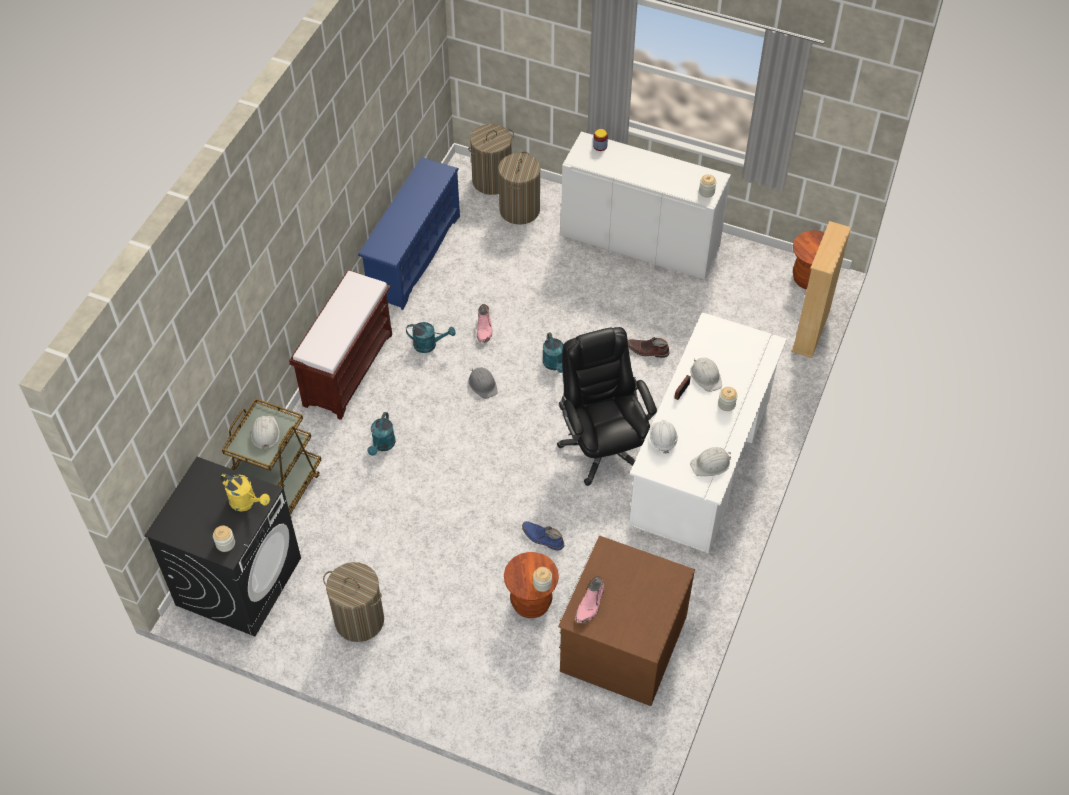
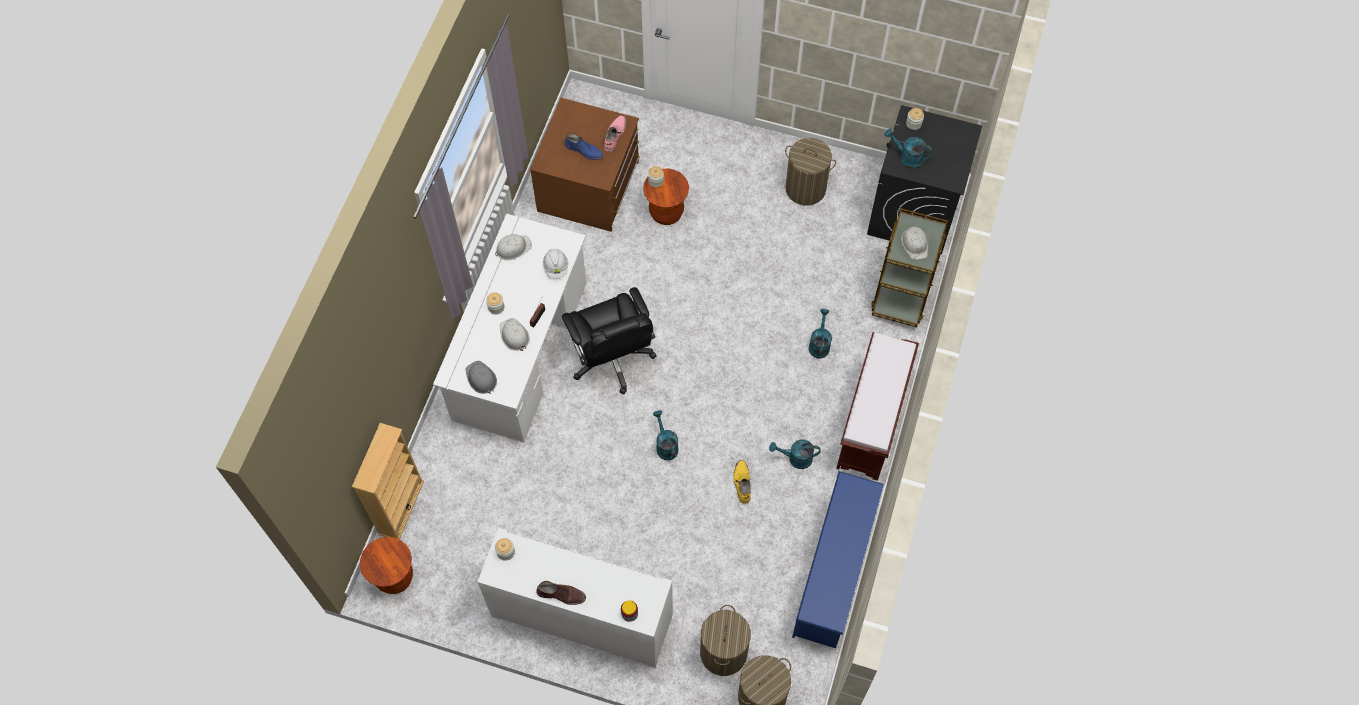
camera: 175 degrees right, 10 degrees up
(247, 502) = (907, 157): yellow watering can -> turquoise watering can
(483, 384) = (734, 417): grey hard hat -> grey hard hat (481, 378)
(484, 328) = (742, 483): pink boot -> yellow boot
(542, 538) = (662, 268): blue boot -> blue boot (584, 150)
(647, 350) = (571, 470): brown boot -> brown boot (561, 594)

